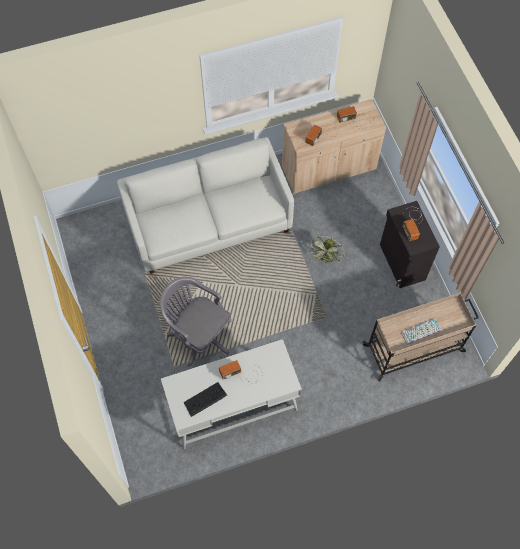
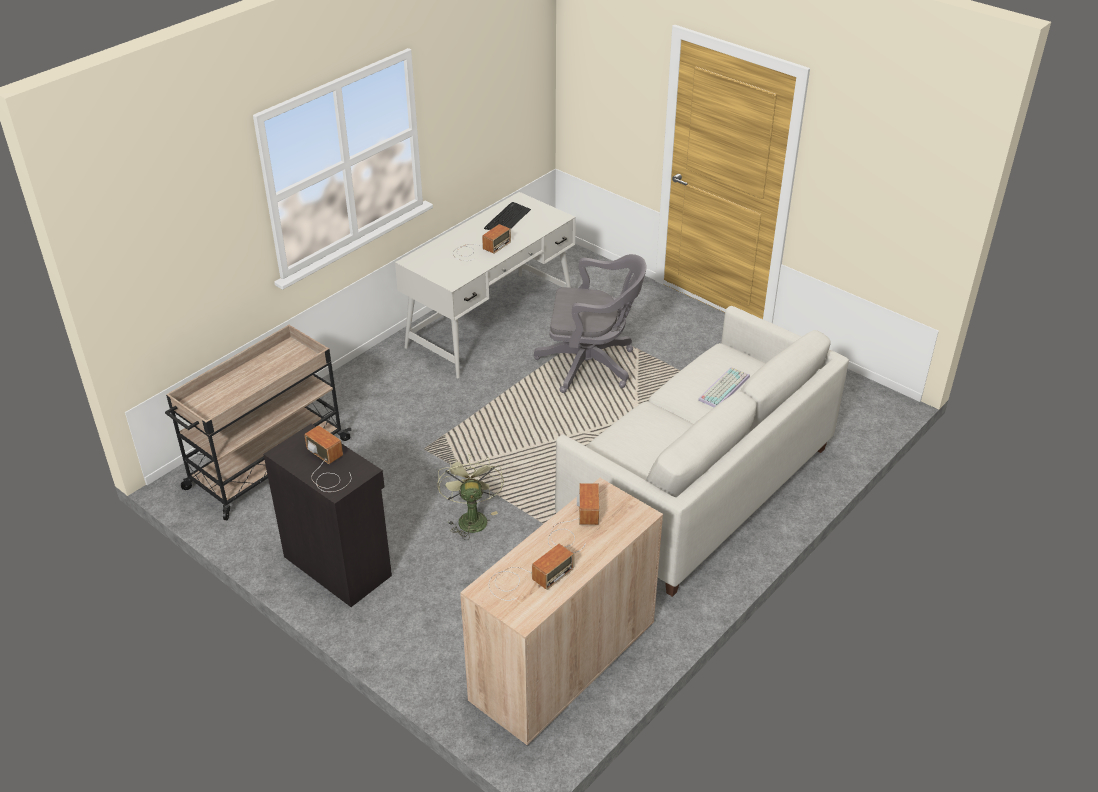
camera: 150 degrees right, 25 degrees down
(421, 332) = (254, 372): keyboard -> keyboard (723, 387)

